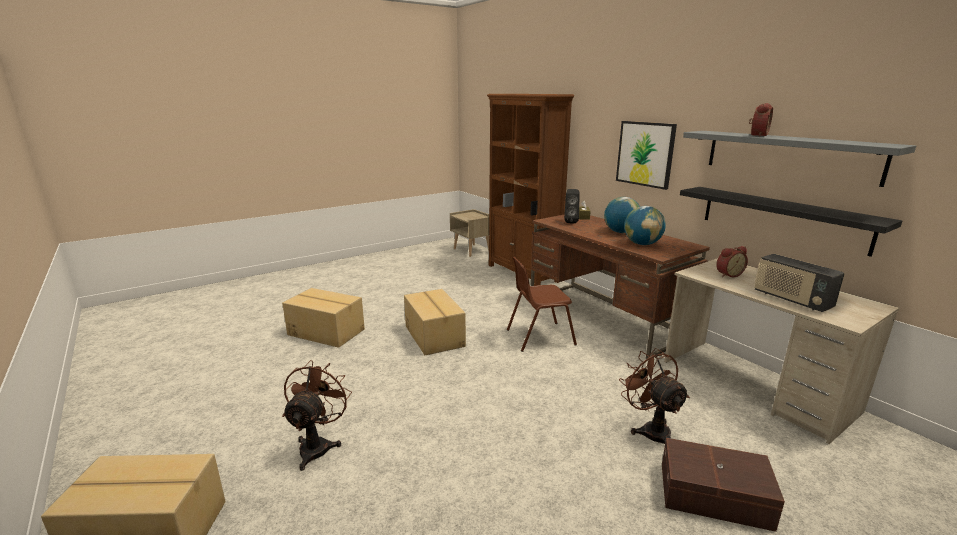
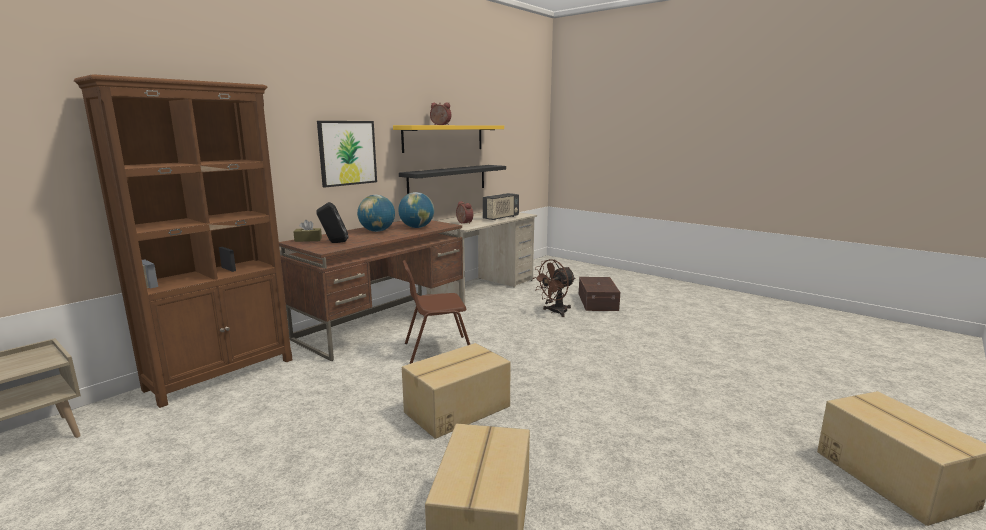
camera: 105 degrees left, 5 degrees down
(318, 445) = (707, 428): brown fan -> none
(539, 337) = (437, 350): brown chair -> brown chair turned 105 degrees clockwise
(789, 155) = (444, 138): grey shelf -> yellow shelf

